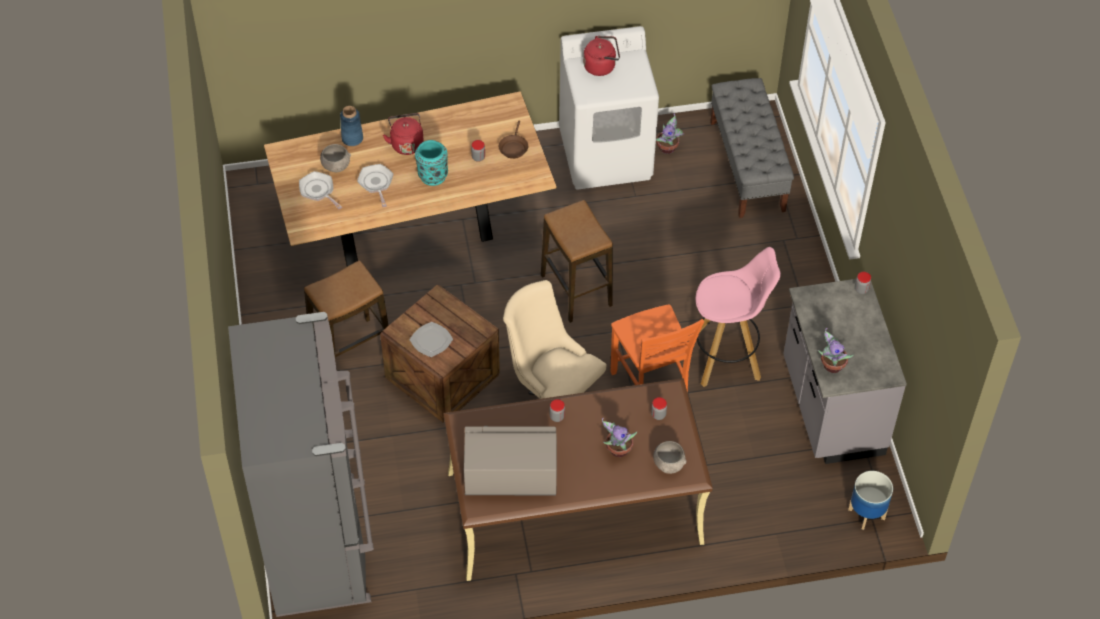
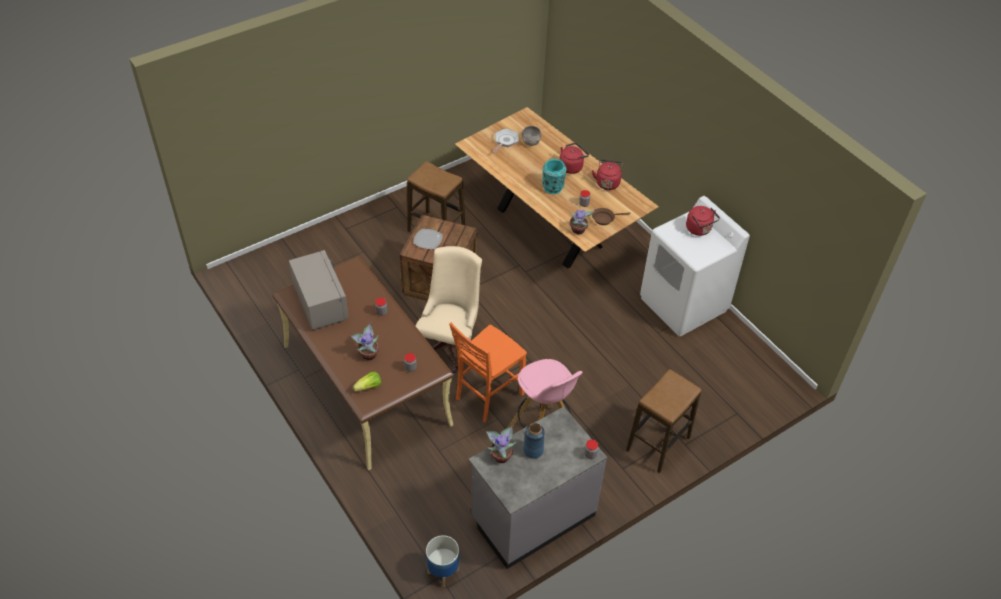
camera: 65 degrees right, 5 degrees down
(319, 544) = (283, 266): grey fridge -> none
(352, 138) = (558, 142): blue vase -> blue vase (533, 450)
(376, 184) = (528, 164): frying pan -> none
(454, 121) = (607, 182): none -> red kettle
(576, 291) = (551, 327): stool -> stool (658, 444)
(668, 148) = (716, 337): potted plant -> potted plant (578, 230)
(669, 464) = (369, 387): grey bowl -> lettuce
(747, 166) = (733, 391): grey bench -> none

